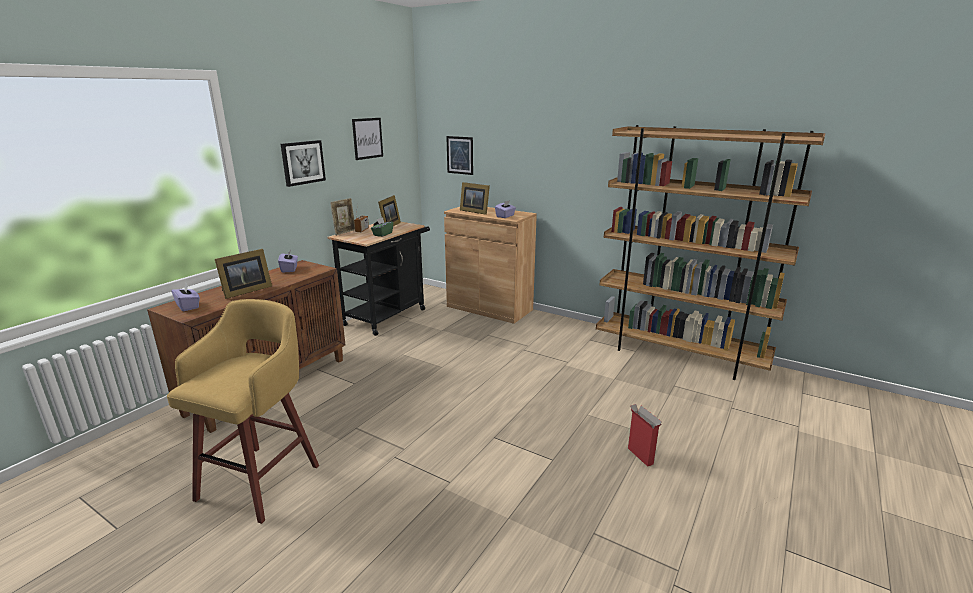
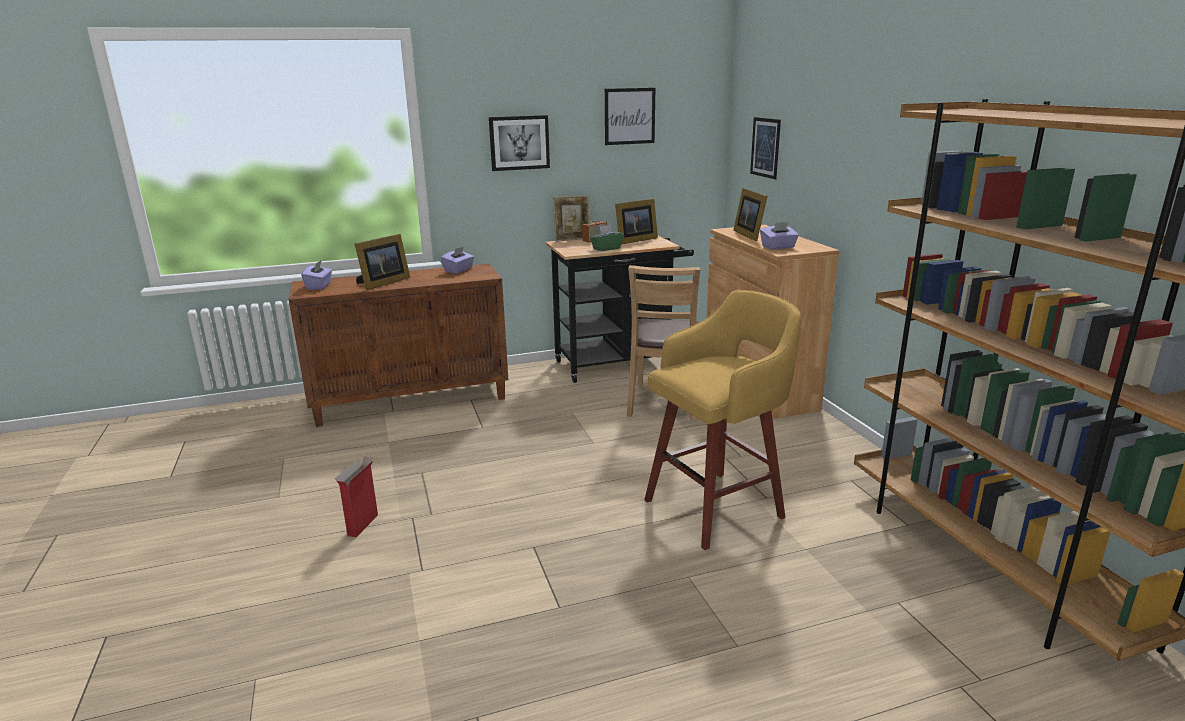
camera: 40 degrees right, 0 degrees up
(245, 291) = (382, 283): picture frame -> picture frame turned 45 degrees counterclockwise
(262, 479) = (292, 485): yellow stool -> yellow stool (717, 507)
(448, 330) = (663, 402): none -> brown chair
(639, 455) = (680, 666): cardboard box -> cardboard box (363, 524)

